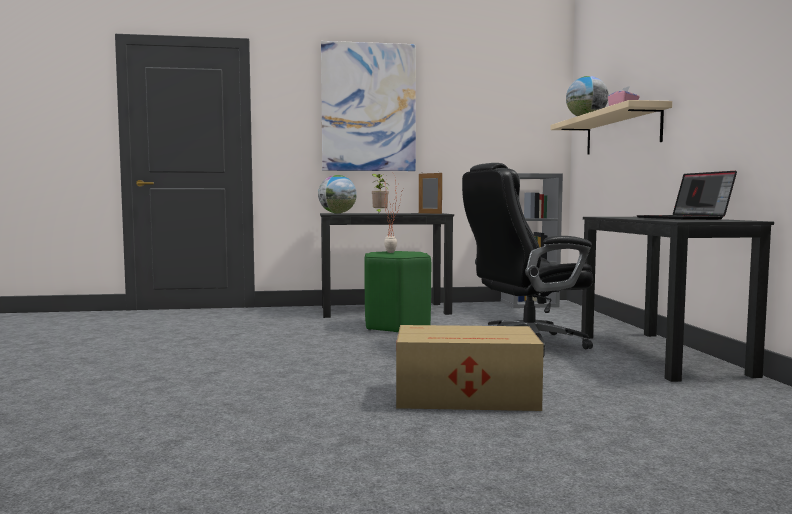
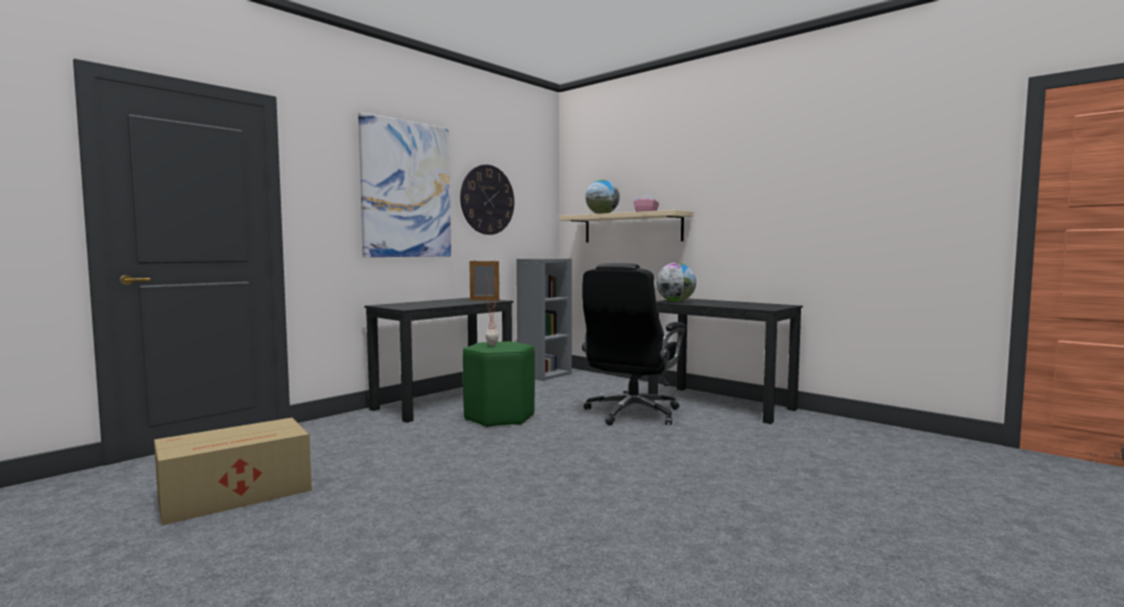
camera: 40 degrees left, 0 degrees up
(337, 213) = (393, 305): globe -> globe (675, 301)
(379, 213) = (447, 304): potted plant -> none
(465, 113) = (487, 200): none -> wall clock
(468, 396) = (707, 469): cardboard box -> cardboard box (238, 493)
(684, 218) = (738, 303): laptop -> none

